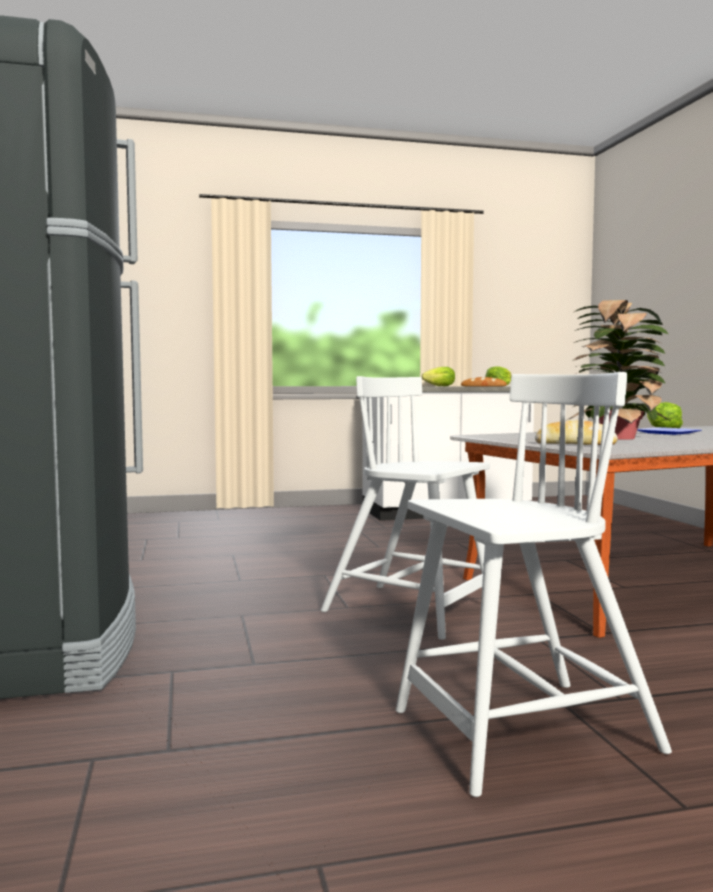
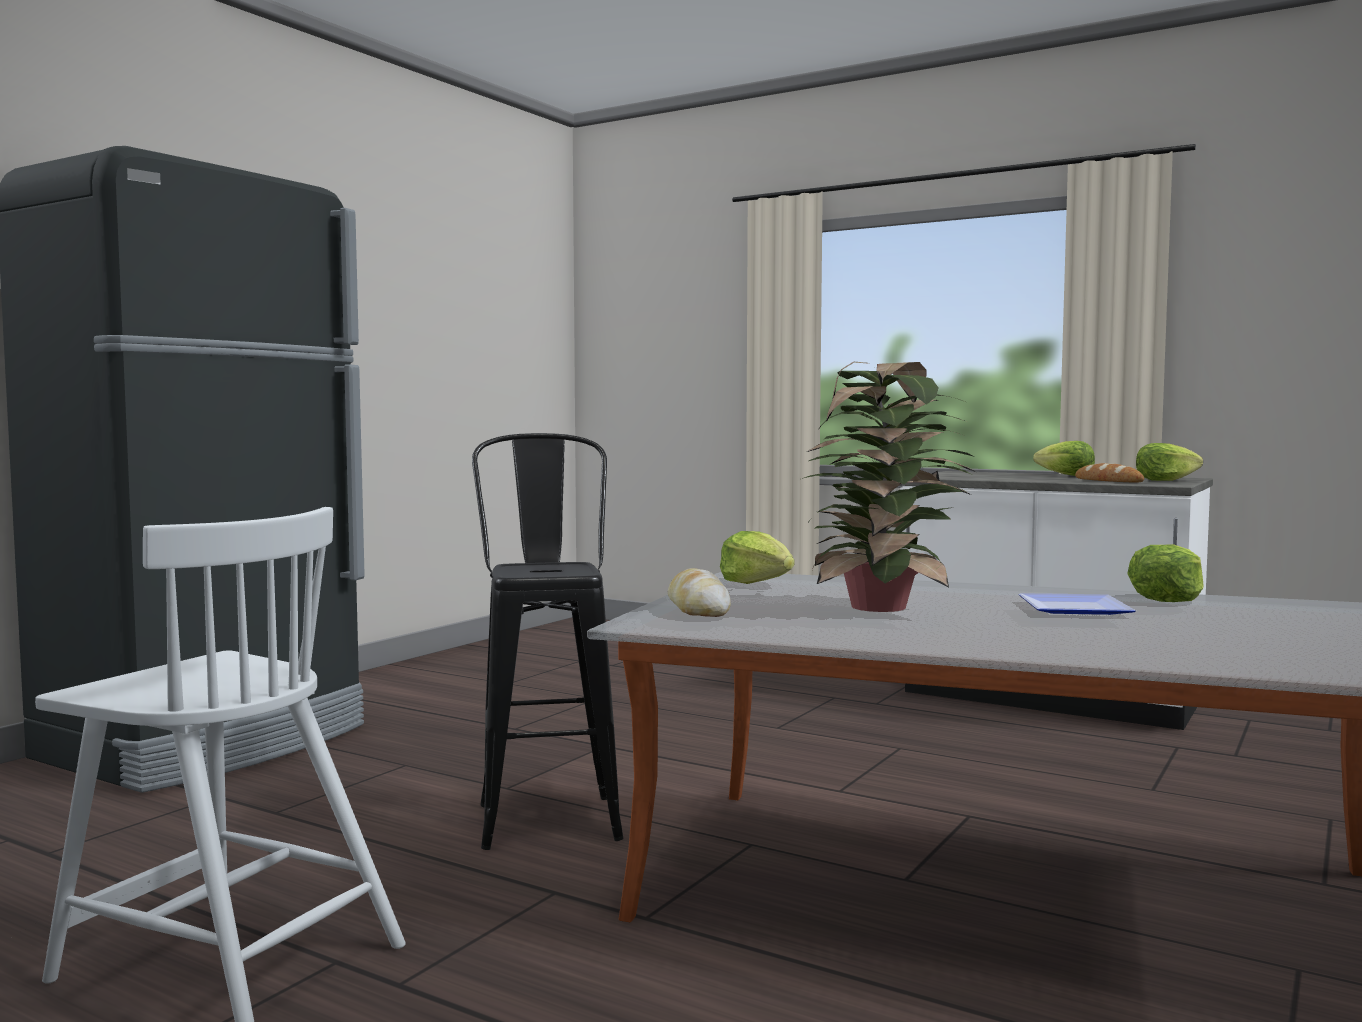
camera: 45 degrees right, 0 degrees up
(411, 610) = (547, 813): white chair -> black stool
(508, 436) = (756, 583): none -> lettuce

